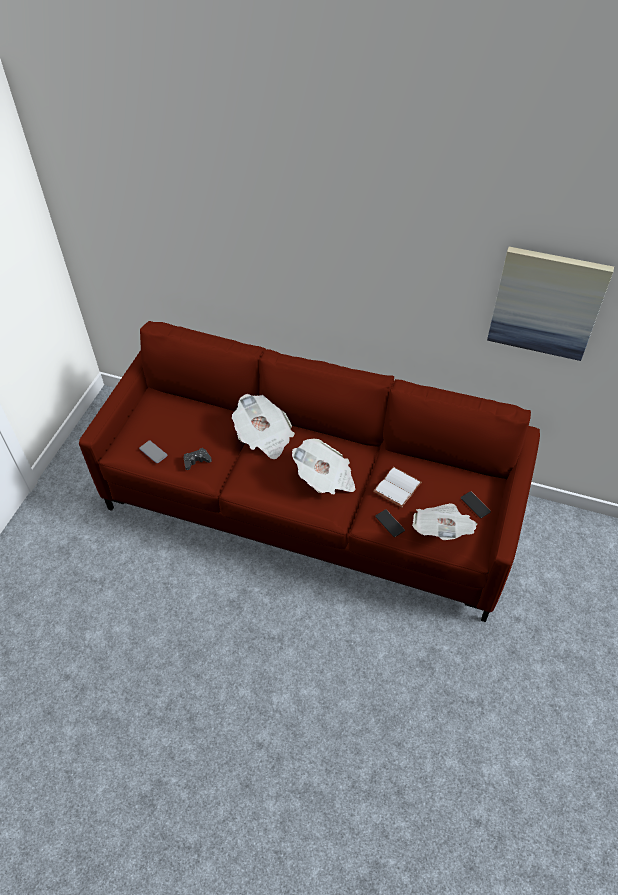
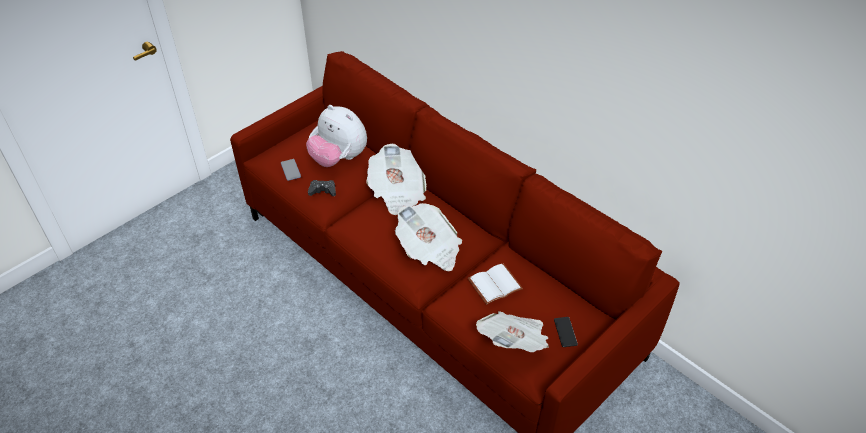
camera: 25 degrees right, 5 degrees down
(191, 424) = (339, 158): none -> plush toy
(389, 523) = (465, 315): phone -> none
(546, 303) = (699, 129): picture -> none

